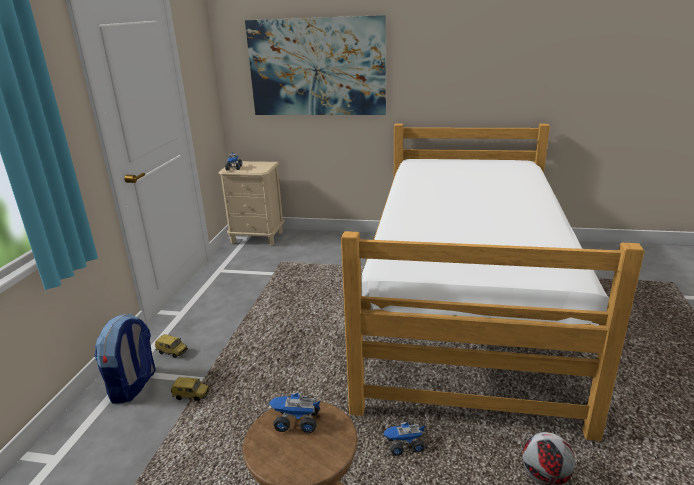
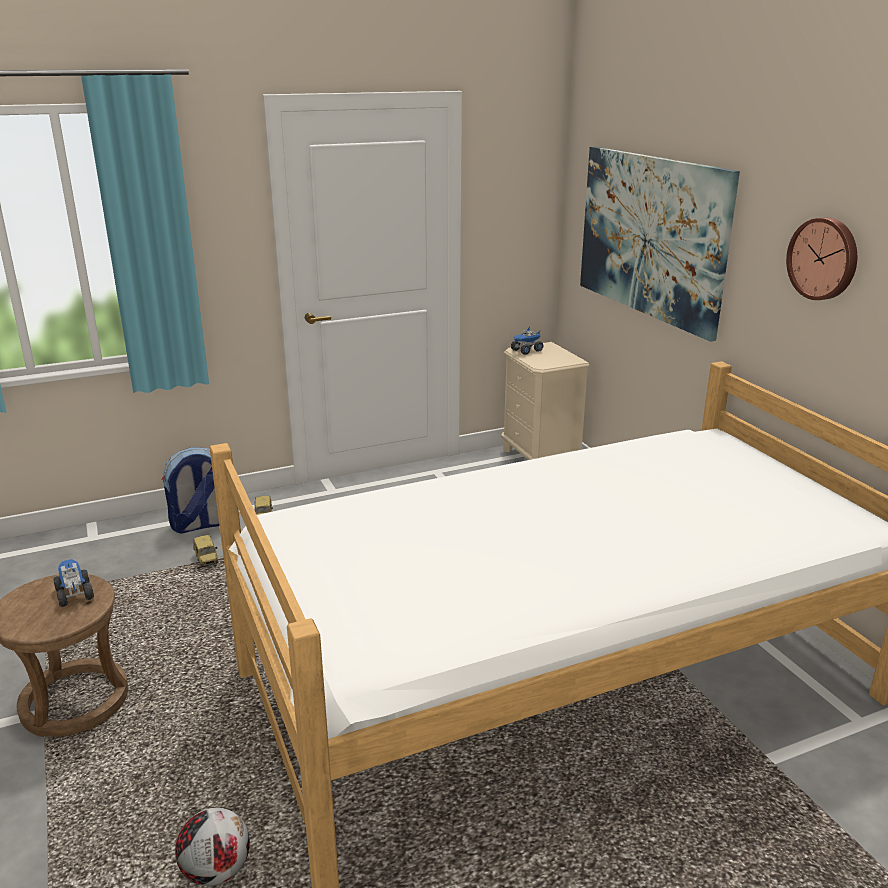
camera: 55 degrees right, 0 degrees up
(404, 446) = (210, 728): toy truck -> none
(453, 50) = (824, 258): none -> wall clock

